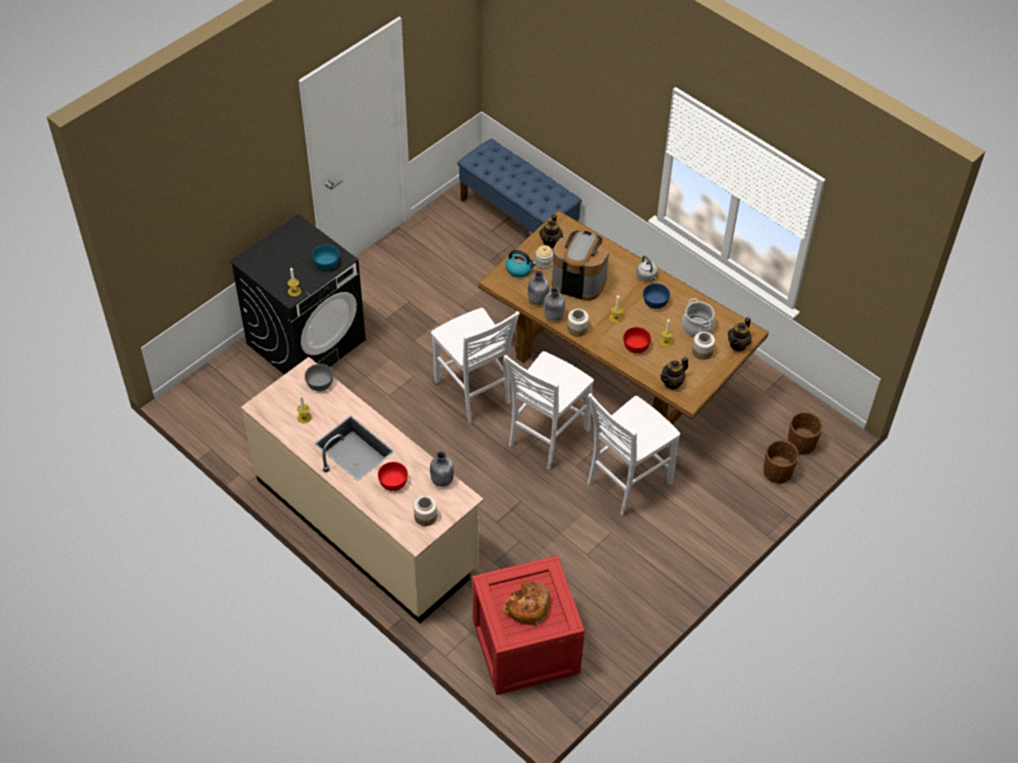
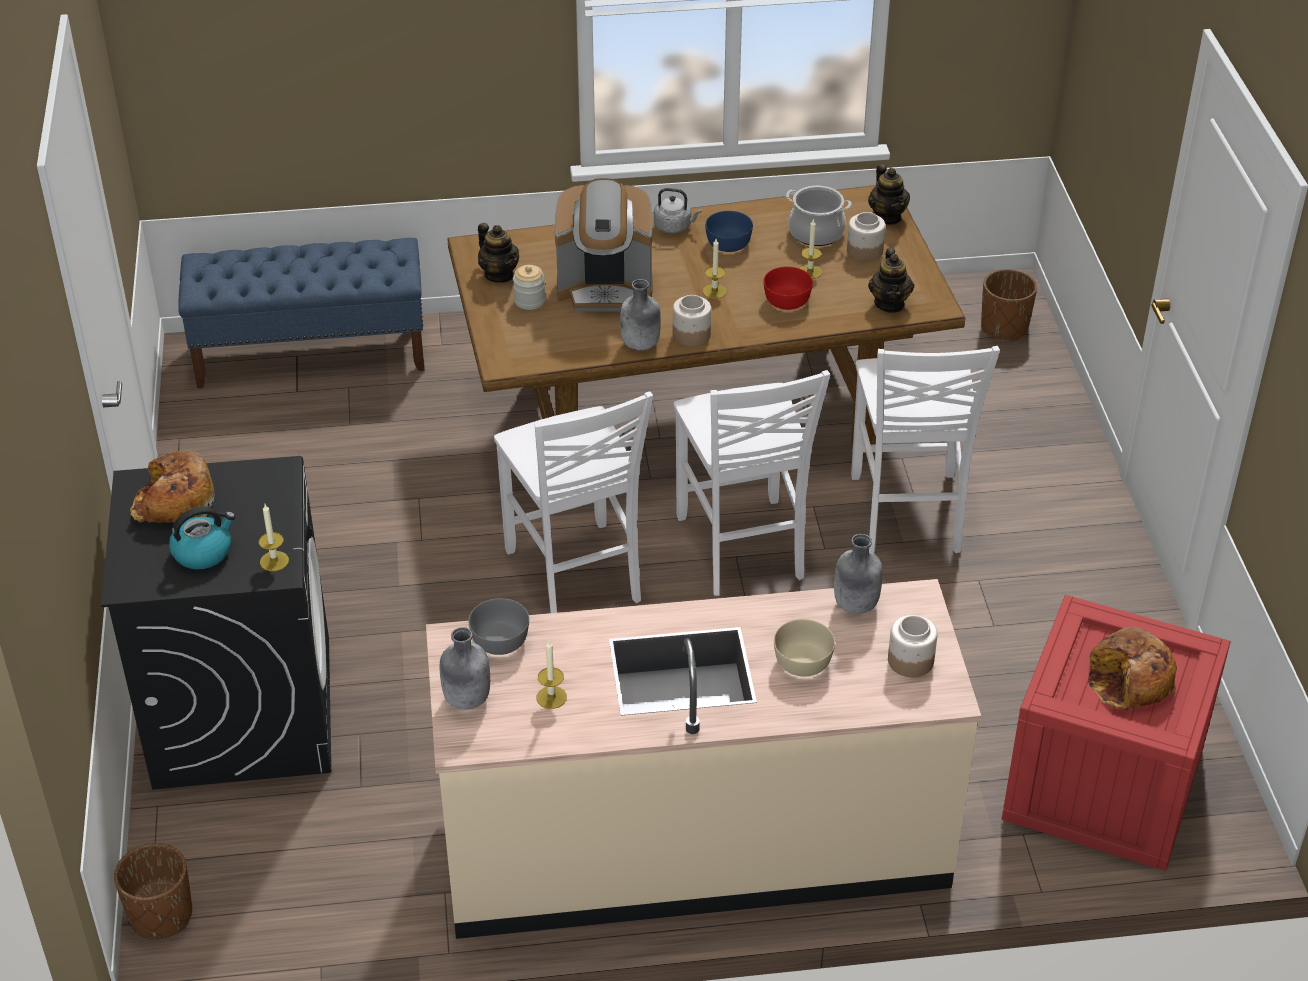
camera: 50 degrees left, 10 degrees down
(298, 241) = (174, 501): none -> bread
(326, 263) = (263, 494): turquoise bowl -> none
(393, 481) = (802, 661): red bowl -> beige bowl
(474, 393) = (575, 577): white chair -> white chair turned 60 degrees clockwise
(519, 269) = (511, 329): kettle -> kettle (203, 552)
(537, 300) = (591, 343): grey bottle -> grey bottle (466, 699)
(578, 281) = (605, 288): coffee machine -> coffee machine turned 150 degrees counterclockwise
(777, 472) = (1029, 373): brown planter -> brown planter (160, 915)

